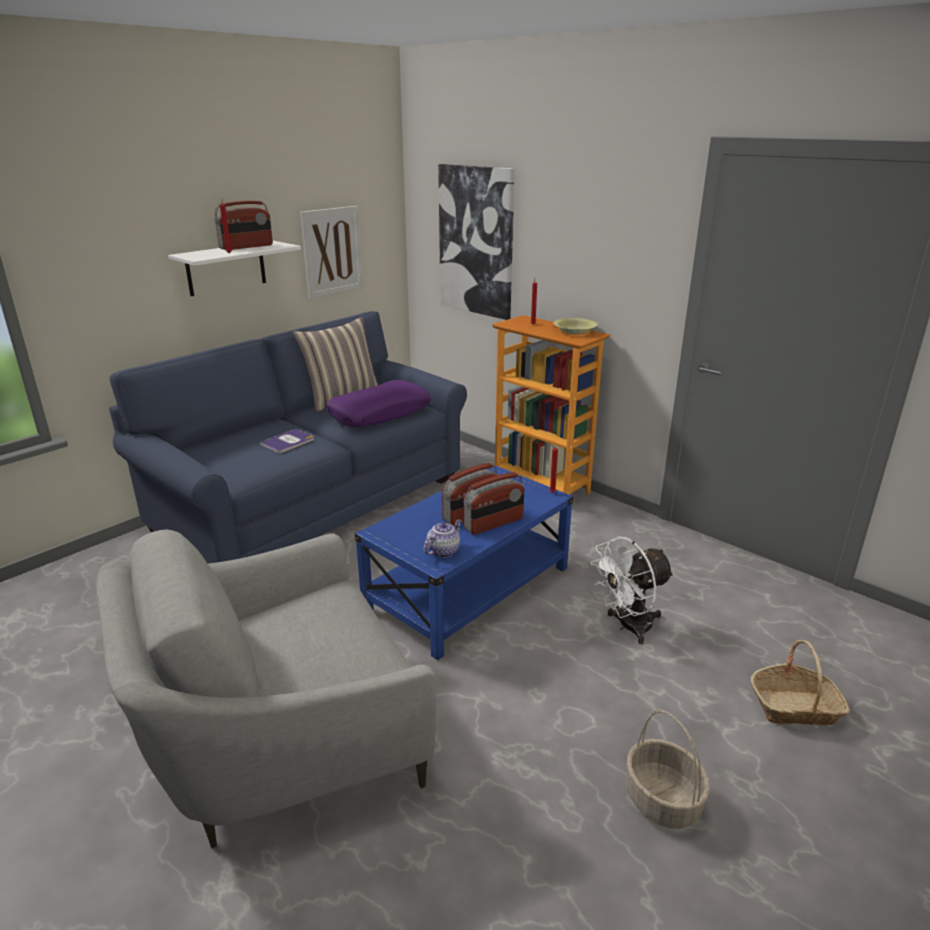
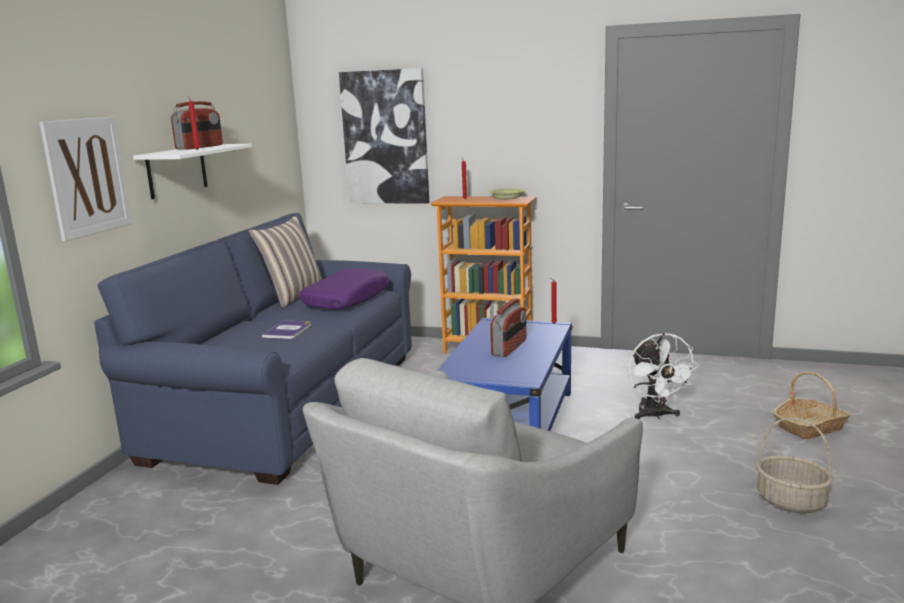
camera: 25 degrees left, 10 degrees down
(332, 251) = (251, 157): picture -> picture (87, 176)
(443, 551) = (520, 372): teapot -> none
(494, 524) = (536, 349): radio -> none
(628, 627) = (655, 415): white fan -> white fan turned 45 degrees counterclockwise

